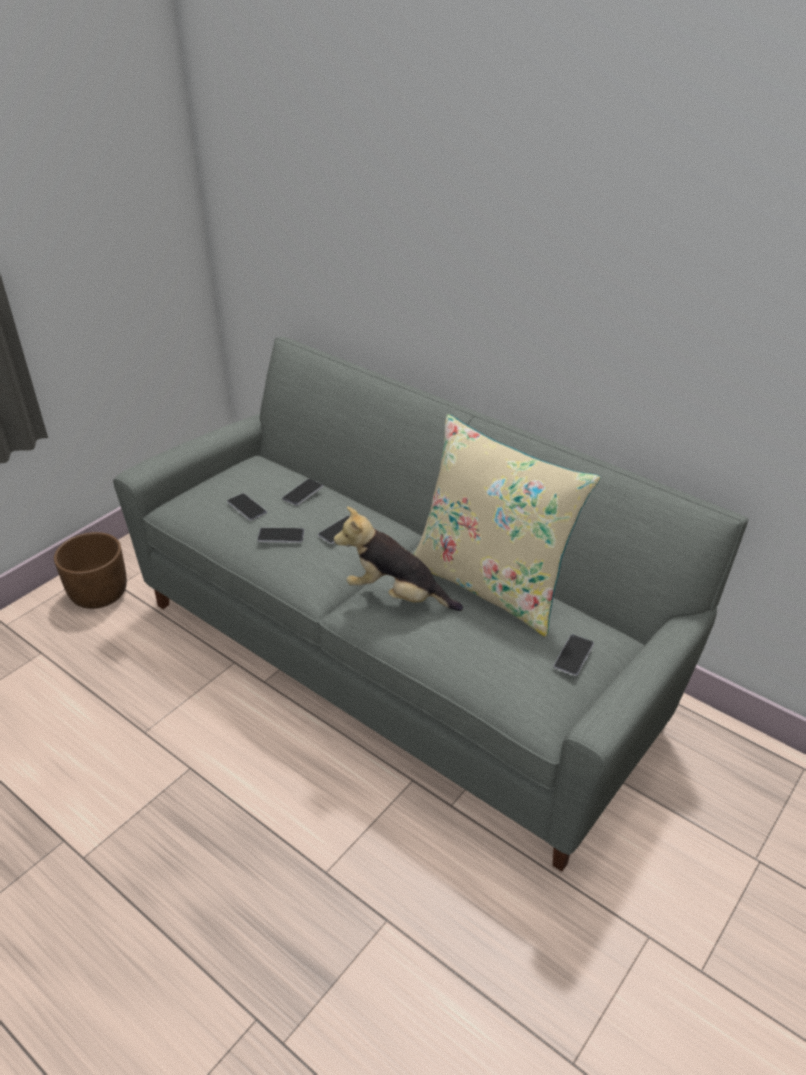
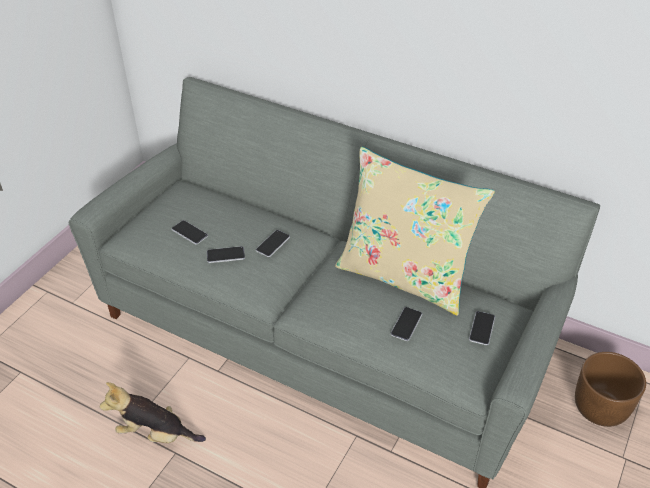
camera: 10 degrees left, 5 degrees up
(99, 593) = (57, 312): brown planter -> brown planter (600, 407)
(302, 493) = (233, 214): phone -> phone (406, 324)
(396, 595) = (333, 296): plush toy -> plush toy (155, 434)

